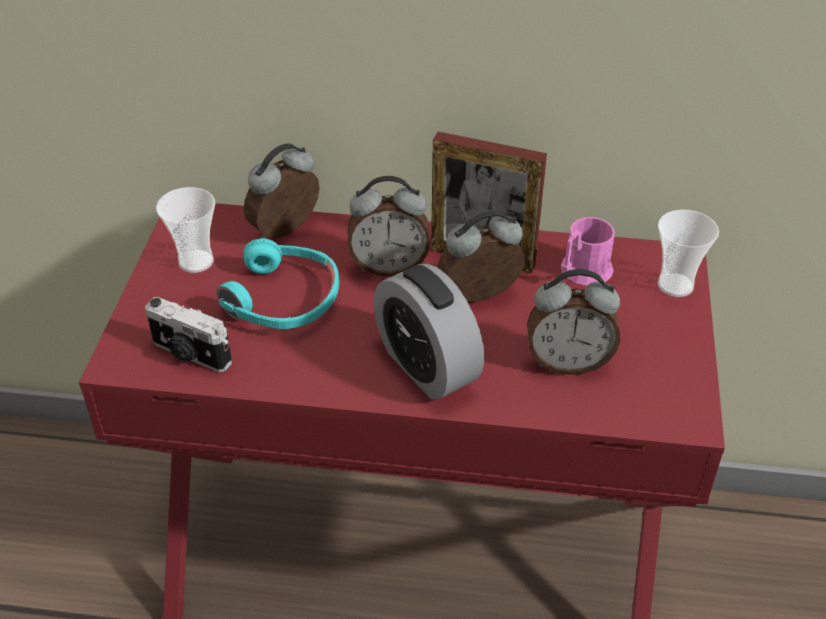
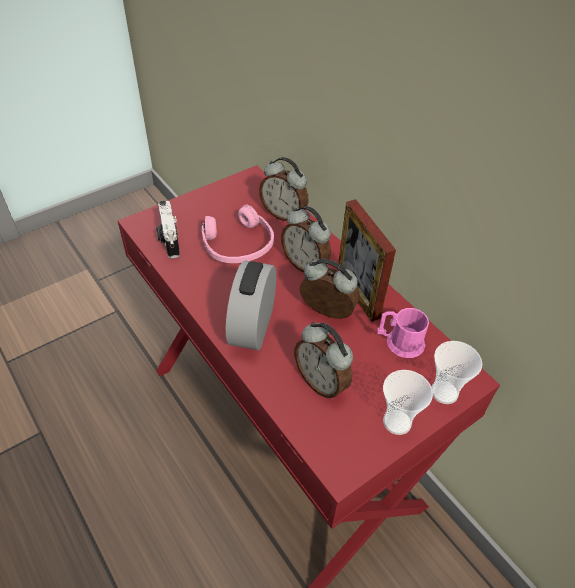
camera: 45 degrees right, 5 degrees up
(196, 261) = (227, 201): cup -> cup (397, 422)
(283, 299) = (238, 244): turquoise headphones -> pink headphones
(287, 231) = (284, 214): alarm clock -> alarm clock turned 150 degrees counterclockwise

